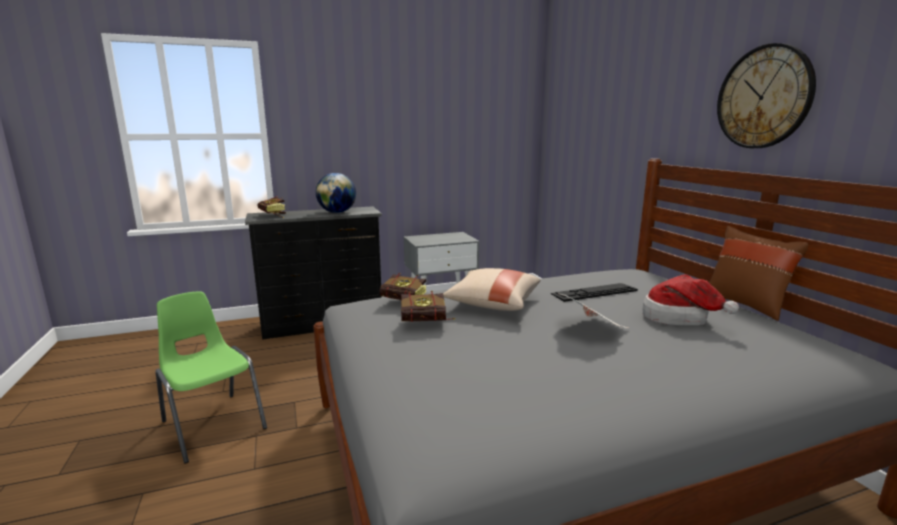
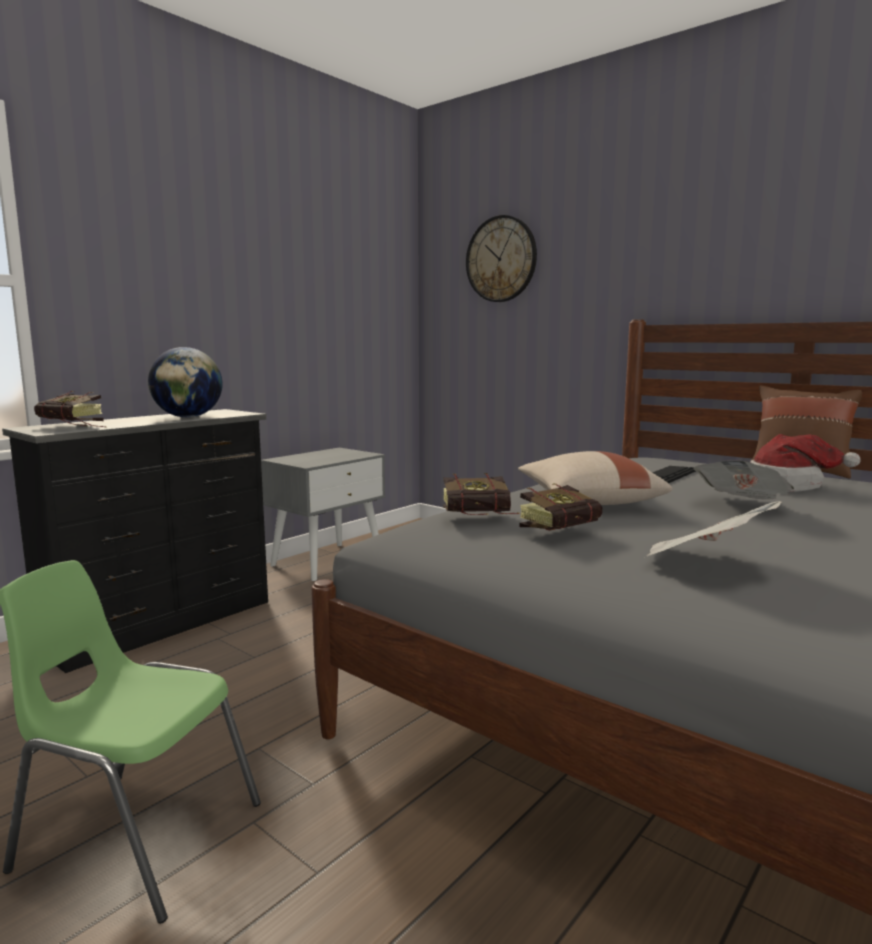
camera: 30 degrees left, 5 degrees down
(456, 364) = (703, 563): none -> newspaper
(763, 97) = (779, 240): wall clock -> wall clock (501, 259)

